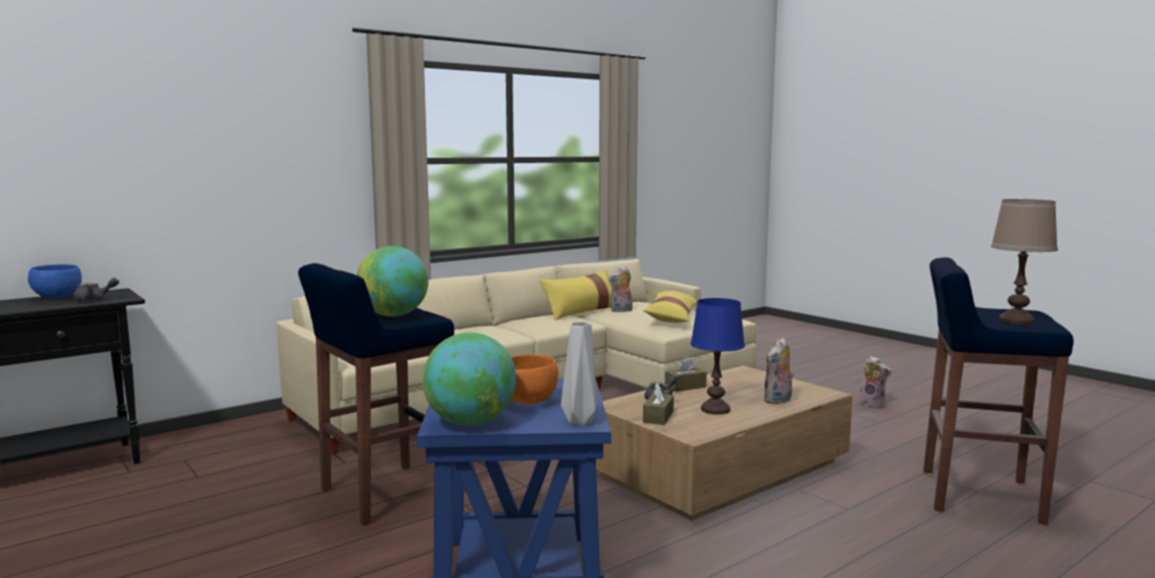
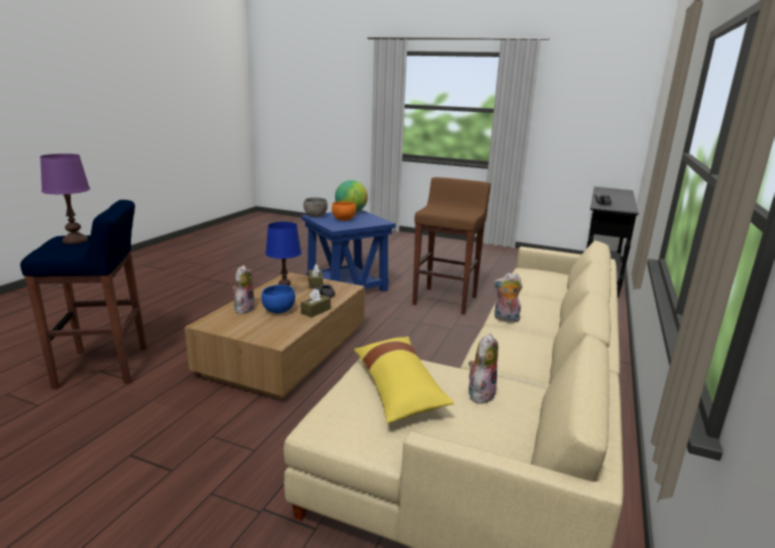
camera: 150 degrees right, 10 degrees up
(57, 298) = (623, 203): blue bowl -> blue bowl (278, 310)
(384, 494) = (445, 300): blue stool -> brown stool
(393, 315) = (444, 209): globe -> none
(579, 422) = (315, 216): grey vase -> grey bowl
(581, 312) = (522, 379): yellow pillow -> none
(873, 404) = (116, 503): plush toy -> plush toy (505, 319)
(1017, 321) = (75, 241): brown table lamp -> purple table lamp

